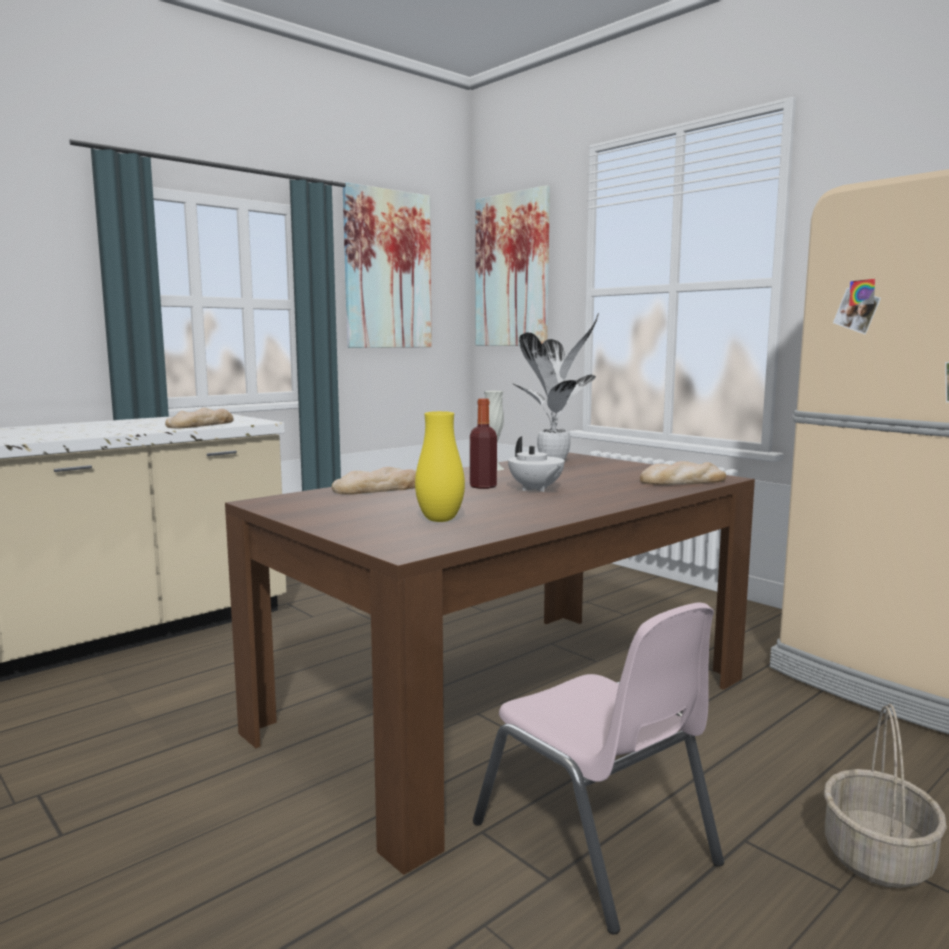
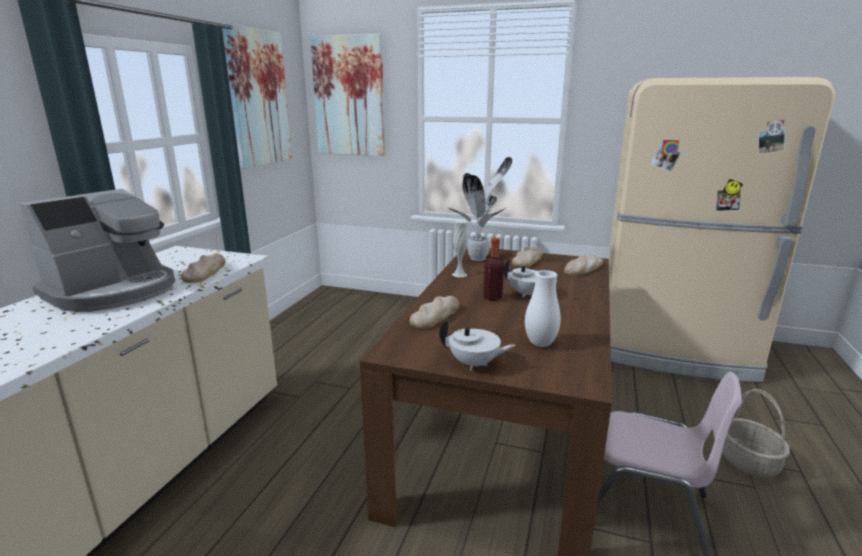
camera: 30 degrees left, 10 degrees up
(104, 427) = (114, 291): none -> coffee machine
(324, 520) = (474, 364): none -> white teapot
(440, 520) = (540, 344): yellow vase -> white vase
(619, 468) = (527, 260): none -> bread

